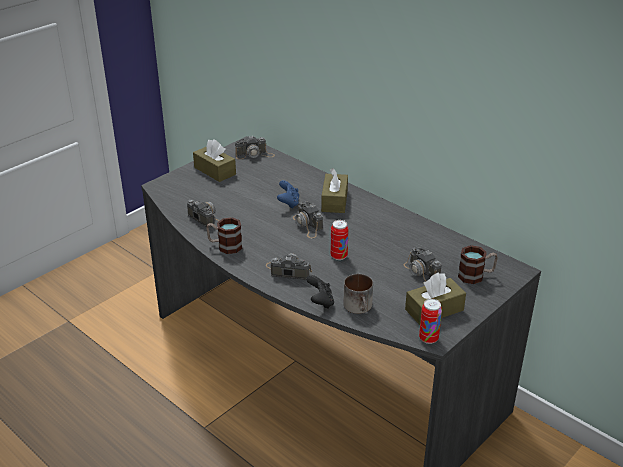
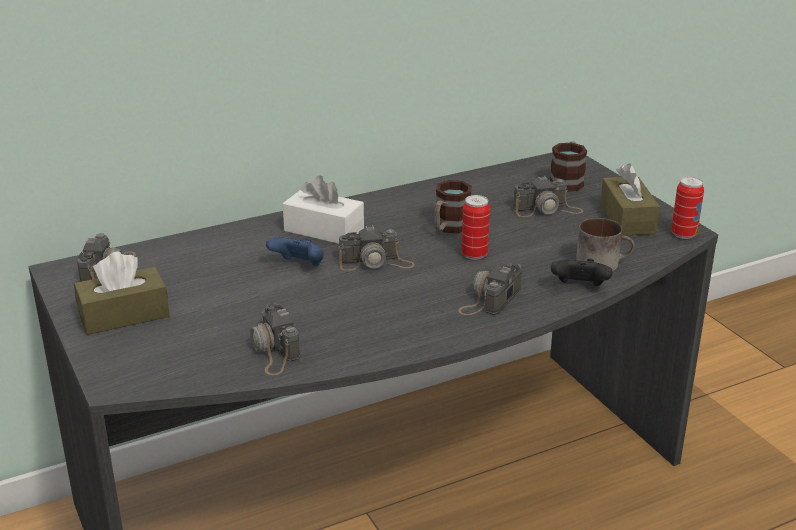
camera: 70 degrees left, 5 degrees down
(203, 216) = (273, 350): camera -> camera turned 90 degrees counterclockwise
(225, 246) = (386, 342): mug -> mug (449, 228)
(334, 201) = (324, 230): brown tissue box -> white tissue box

